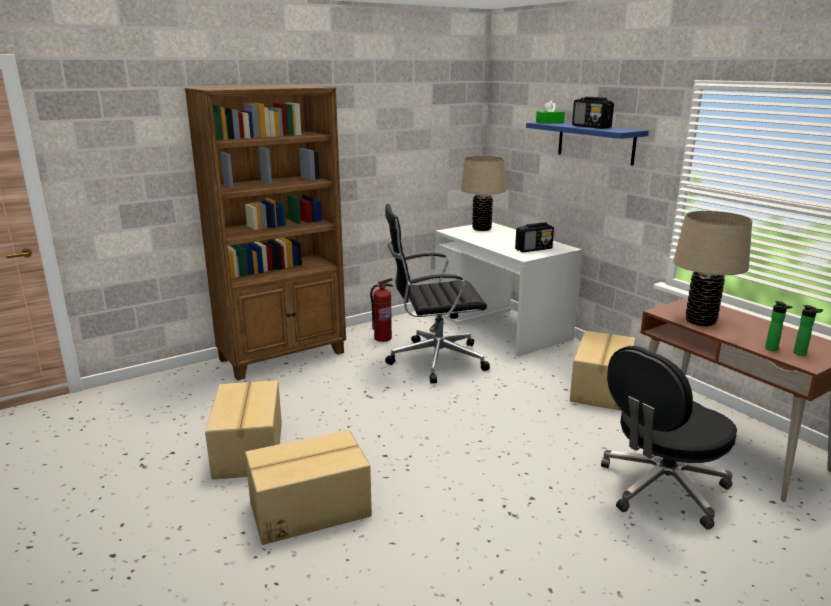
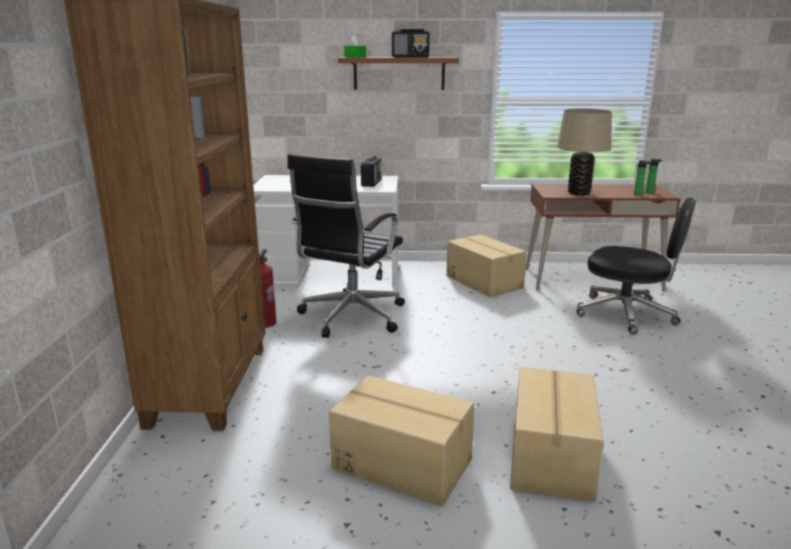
camera: 55 degrees left, 0 degrees up
(481, 229) = (280, 180): beige table lamp -> none
(595, 142) = (399, 73): blue shelf -> brown shelf
(661, 488) = (627, 314): black office chair -> black office chair turned 60 degrees counterclockwise

